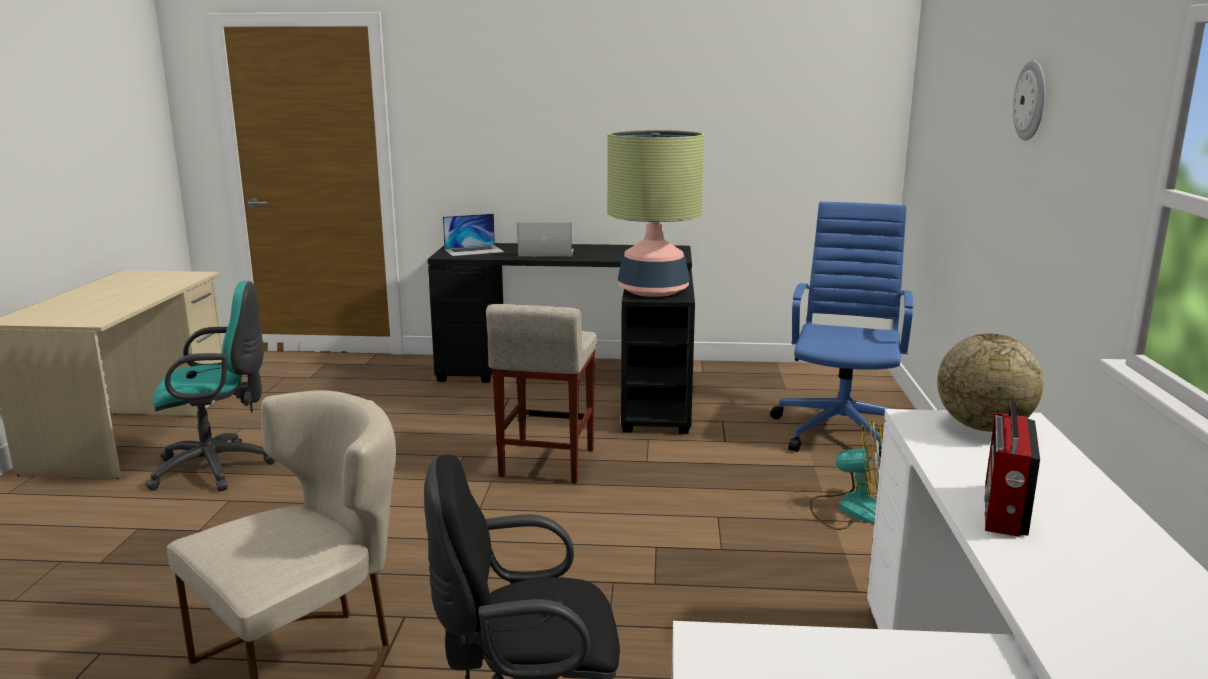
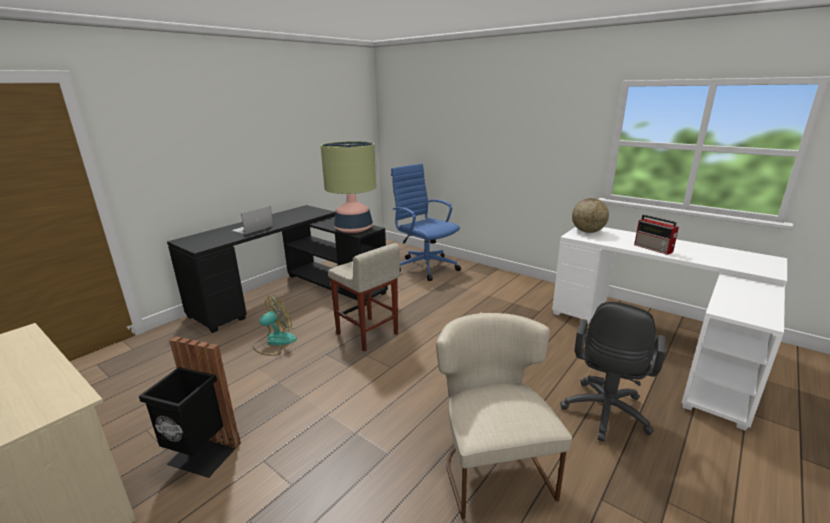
camera: 55 degrees left, 5 degrees up
(219, 468) = (202, 456): turquoise office chair -> black trash can
(474, 250) = (206, 240): laptop -> none
(851, 510) = (486, 290): fan -> fan (274, 342)
(1031, 101) = (509, 114): wall clock -> none

